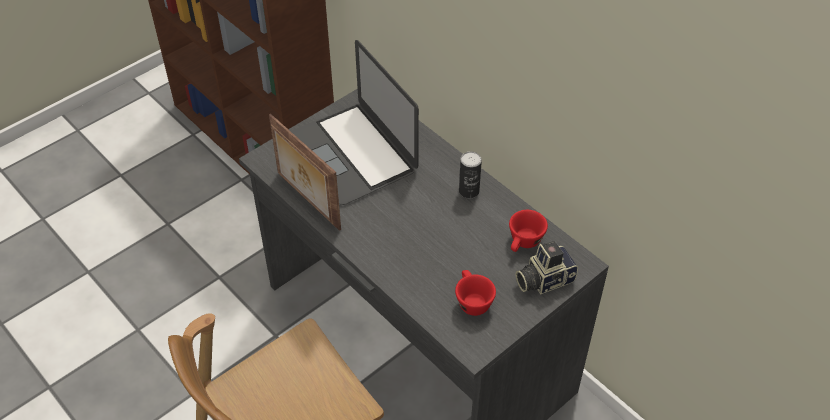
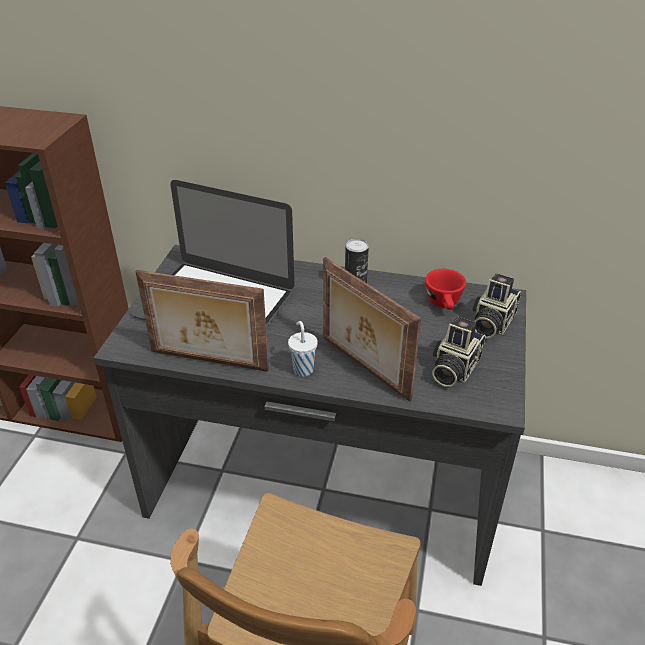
camera: 35 degrees left, 10 degrees down
(364, 241) = (303, 369): none -> white cup
(406, 264) = (363, 368): none -> picture frame
(471, 301) = (453, 368): red cup -> camera

